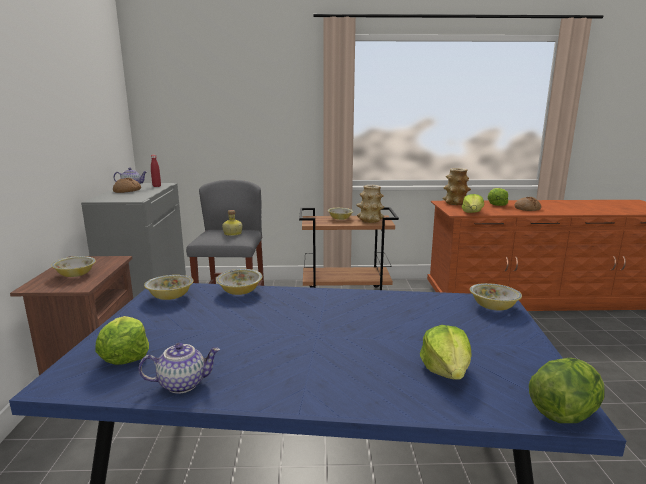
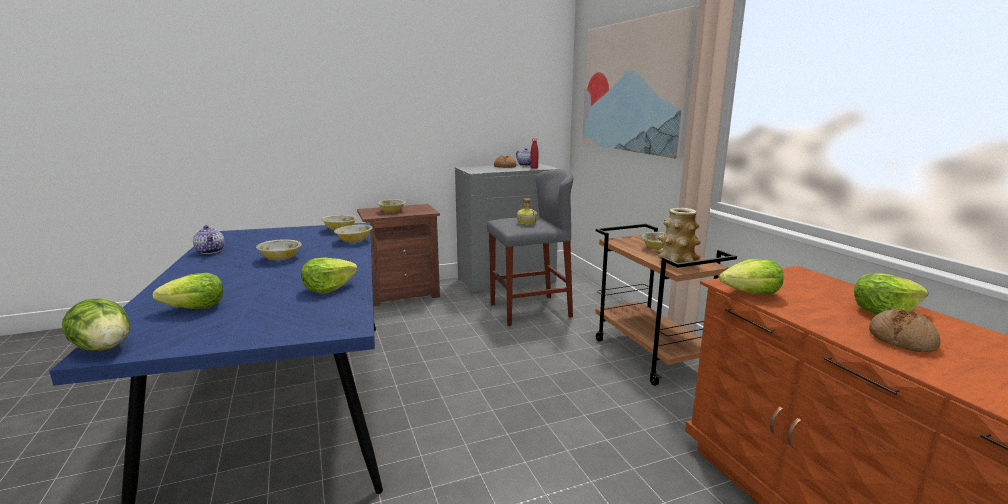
camera: 70 degrees right, 0 degrees up
(125, 355) = (250, 237): lettuce -> lettuce (328, 288)
(235, 102) = (631, 87): none -> picture
(455, 203) = (811, 280): vase -> none
(493, 307) = (330, 324): bowl -> bowl (280, 258)

